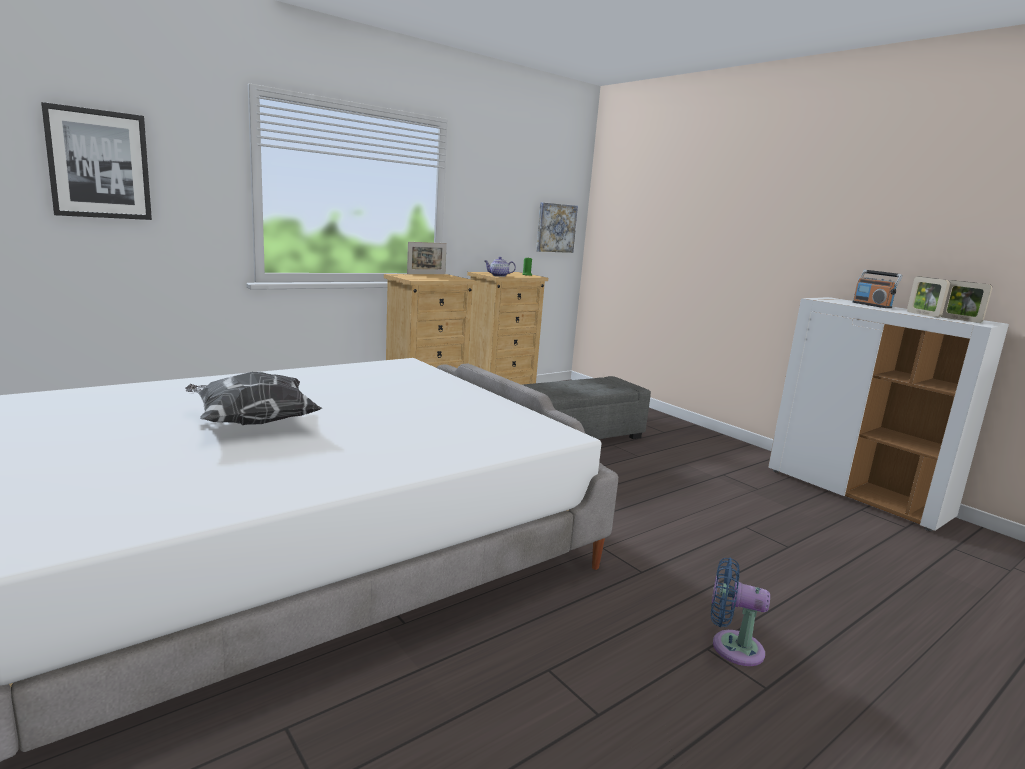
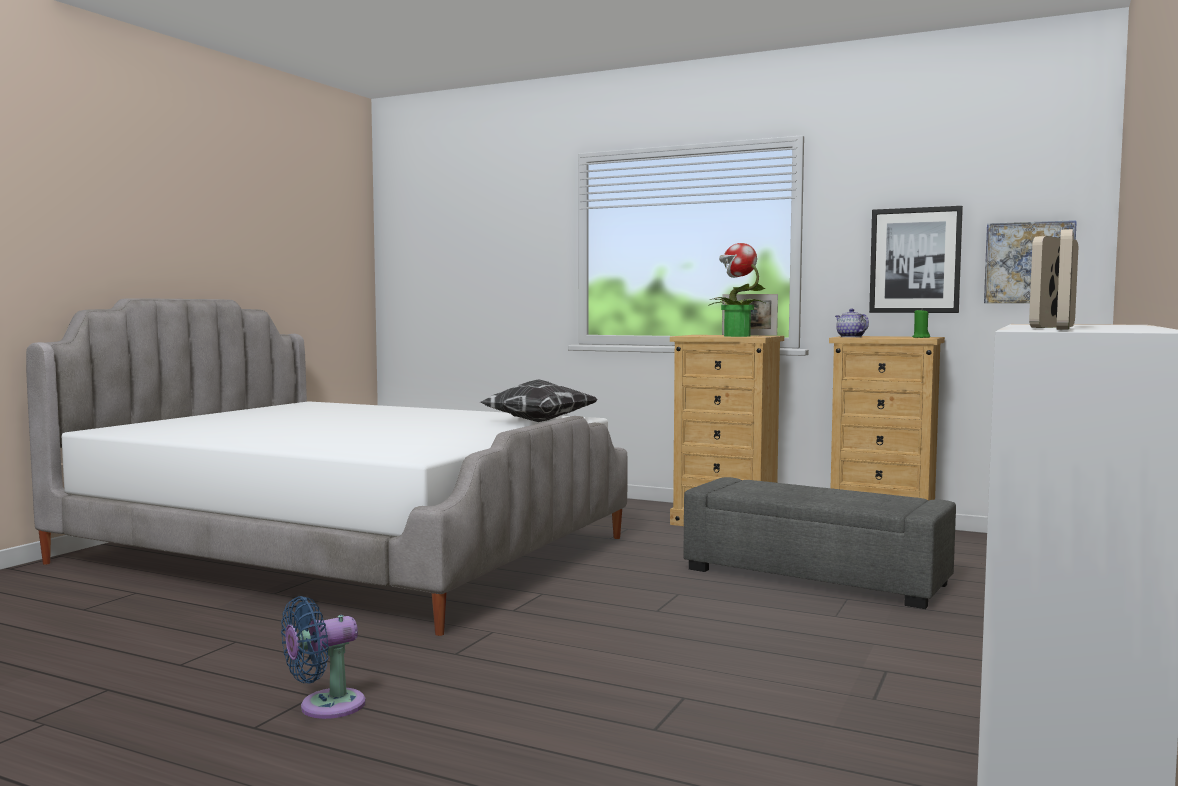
camera: 65 degrees right, 10 degrees down
(99, 164) = (471, 245): picture -> picture (915, 260)
(252, 422) = (324, 422): pillow -> pillow (538, 422)
(441, 278) = (736, 336): none -> potted plant
(731, 647) = (325, 707): blue fan -> blue fan turned 120 degrees counterclockwise
(872, 305) = (1091, 325): radio -> none

